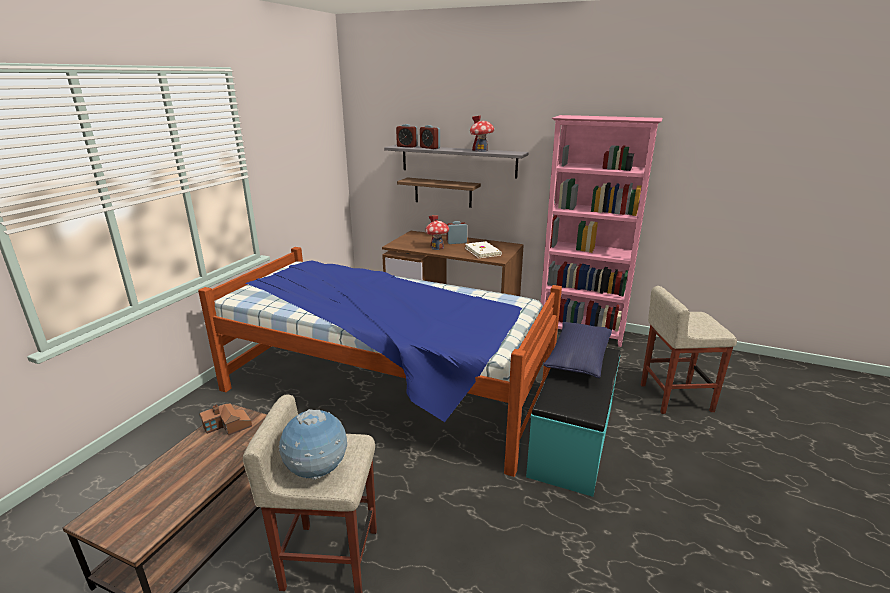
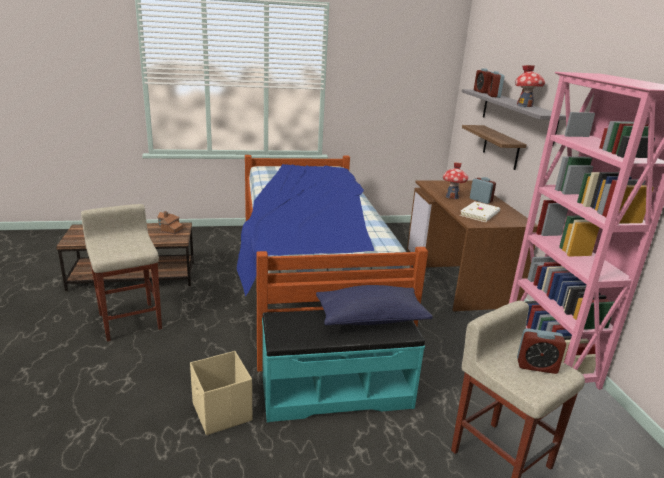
camera: 55 degrees right, 0 degrees up
(317, 472) = (110, 247): globe -> none
(565, 523) = (221, 412): none -> beige storage box
(694, 320) = (536, 366): none -> alarm clock

